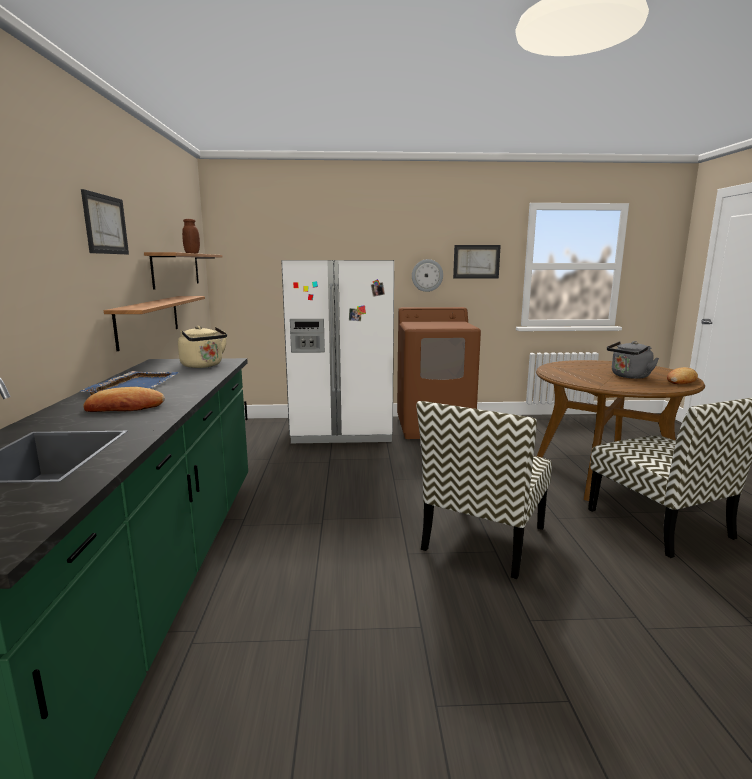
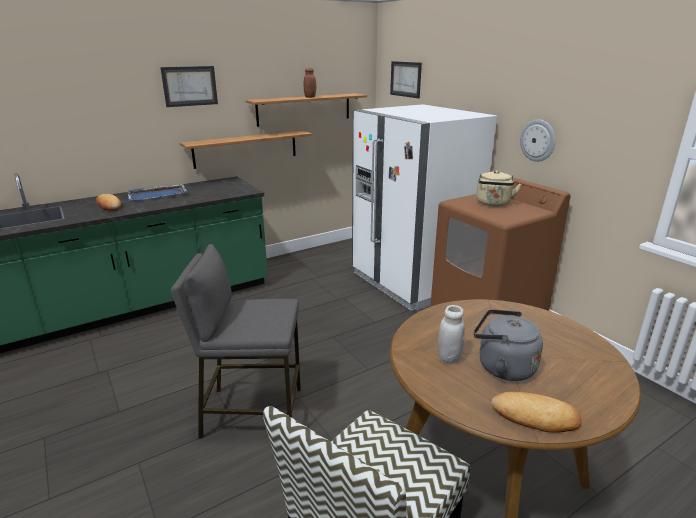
camera: 60 degrees right, 10 degrees up
(203, 366) = (225, 191): beige kettle -> beige kettle (493, 204)
(476, 261) = (602, 132): picture -> picture (405, 79)
(484, 539) = (252, 412): chair -> grey stool
(614, 381) = (449, 357): none -> white jar

